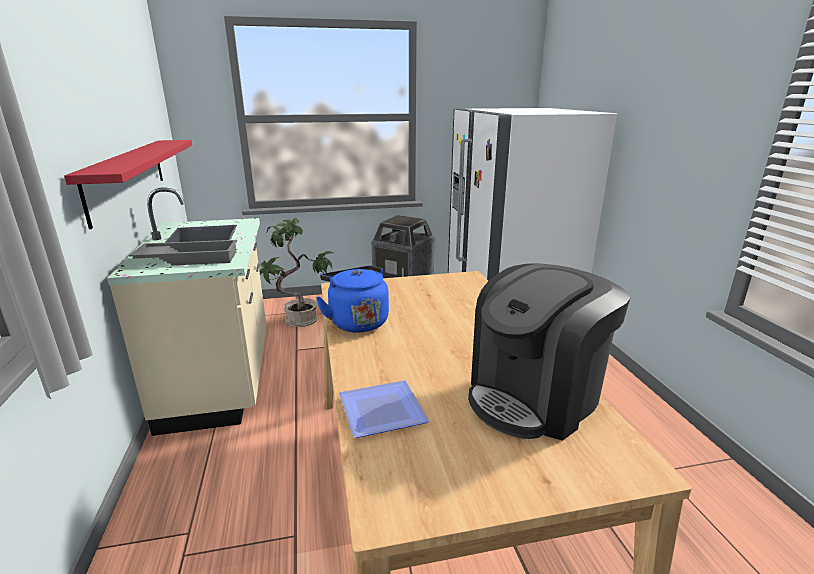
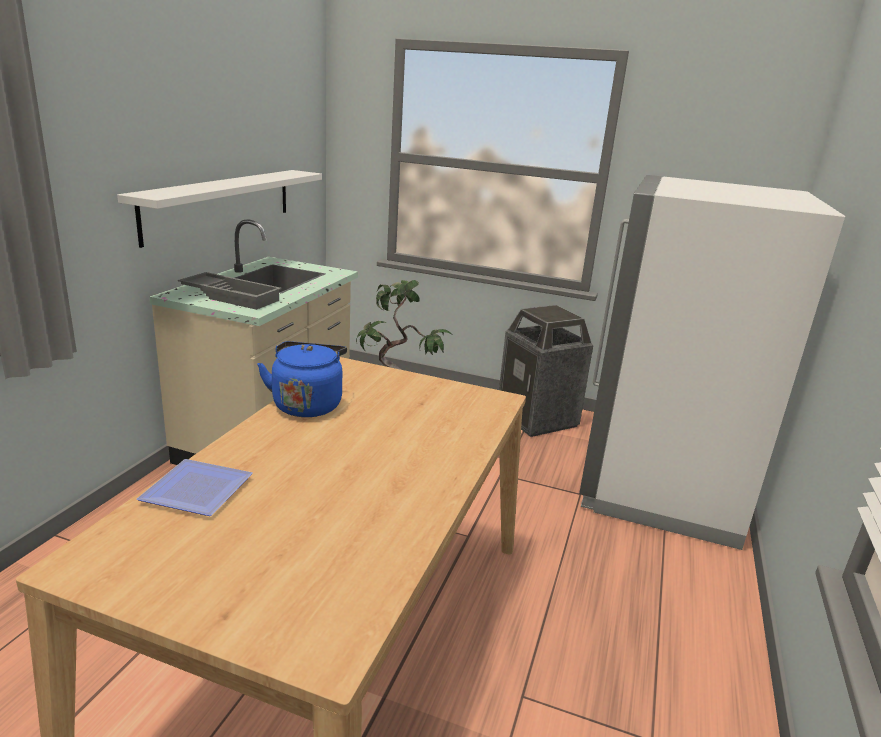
camera: 30 degrees right, 0 degrees up
(127, 177) = (221, 203): red shelf -> white shelf
(535, 396) = (349, 543): coffee machine -> none

